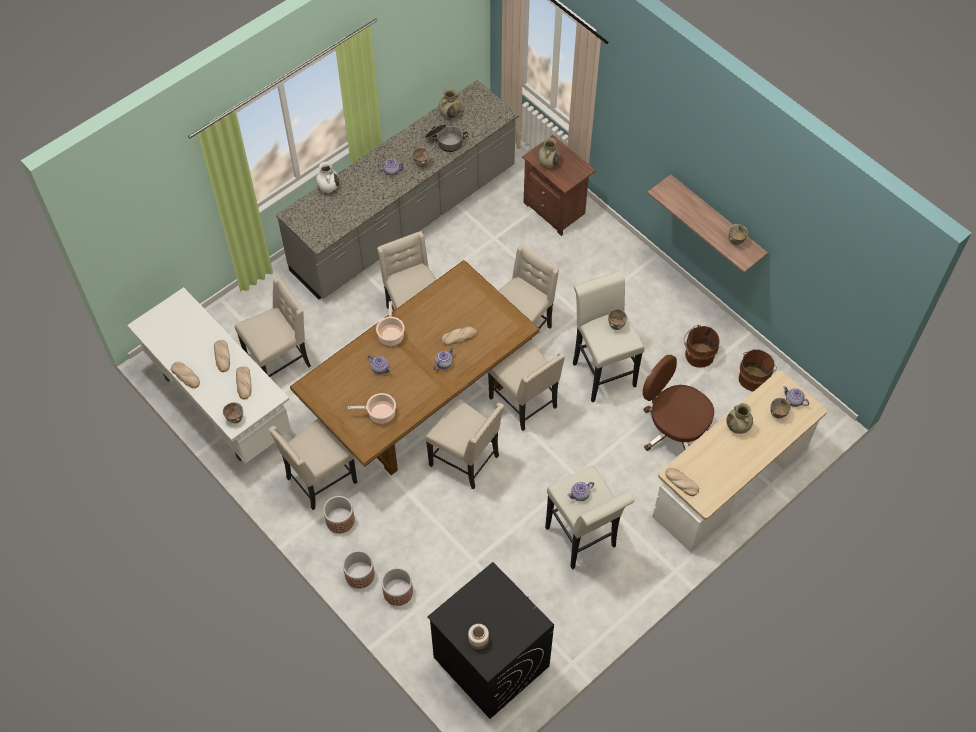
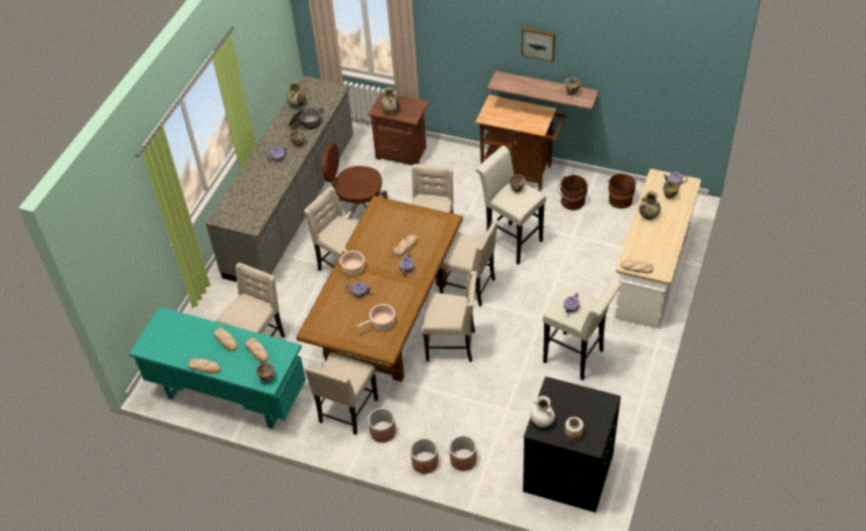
camera: 25 degrees left, 10 degrees down
(220, 405) = (228, 396): white desk -> turquoise desk
(328, 187) = (235, 188): white vase -> white vase (542, 421)
(666, 293) = (520, 172): none -> brown cart
(673, 430) = (589, 256): brown office chair -> brown office chair (357, 206)
(718, 170) = (538, 43): none -> picture

